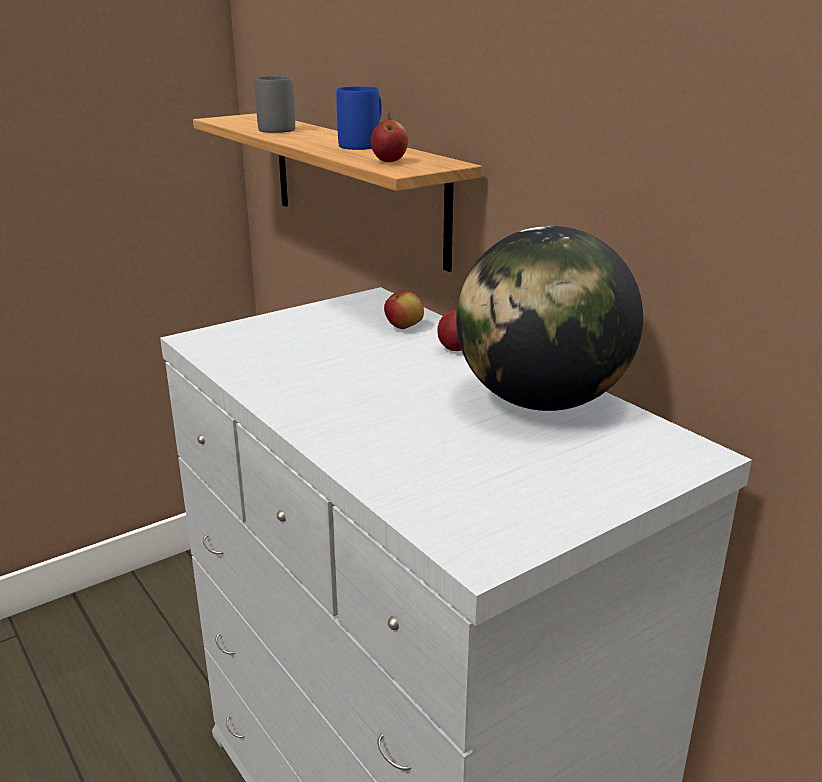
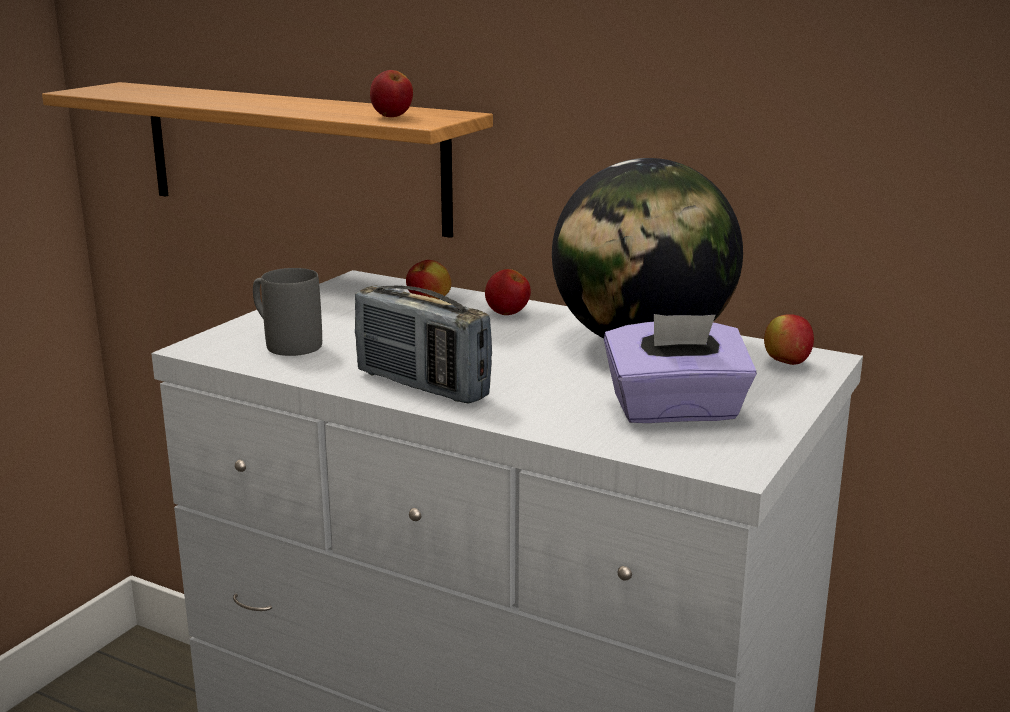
camera: 25 degrees left, 5 degrees down
(273, 128) = (179, 96): grey mug -> grey mug (285, 343)
(311, 406) = (422, 385): none -> radio
(364, 145) = (327, 104): blue mug -> none
(494, 481) = (676, 411): none -> purple tissue box
(658, 452) = (786, 363): none -> apple

